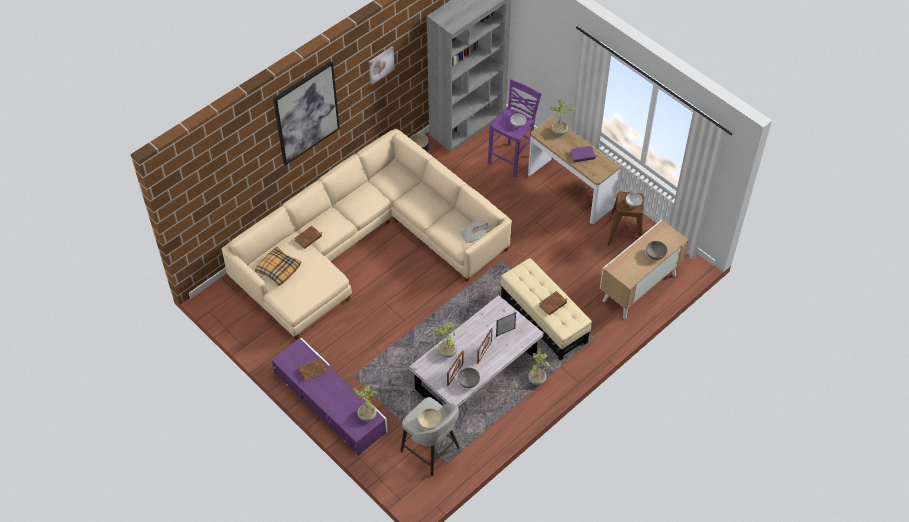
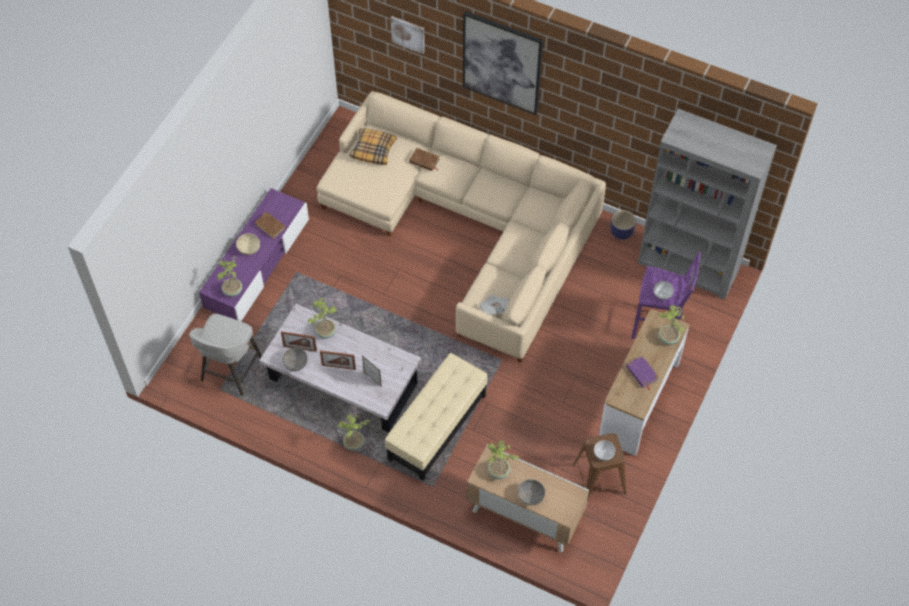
camera: 70 degrees right, 5 degrees up
(380, 64) = (608, 103): picture -> picture (408, 34)
(430, 422) = (217, 337): beige bowl -> beige bowl (249, 248)
(553, 304) = (428, 414): brown book -> none
(628, 267) = (498, 472): none -> potted plant

